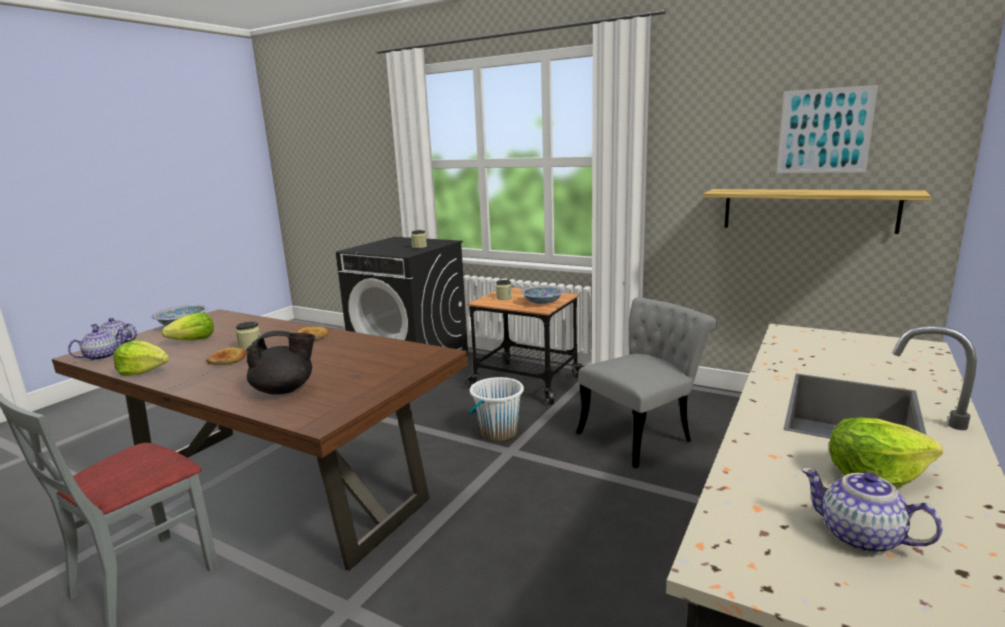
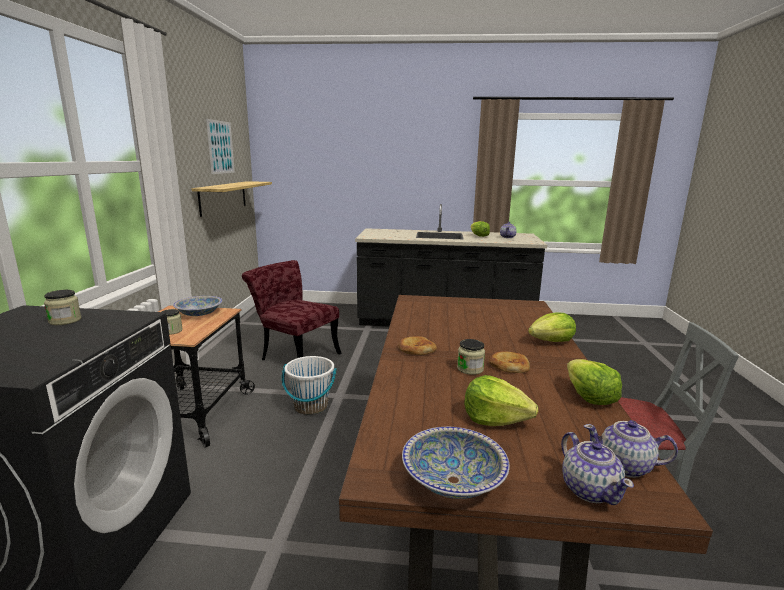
camera: 115 degrees left, 0 degrees up
(222, 391) = (551, 341): none -> lettuce
(285, 390) = (518, 323): black teapot -> none
(642, 434) = (295, 355): grey chair -> red chair

